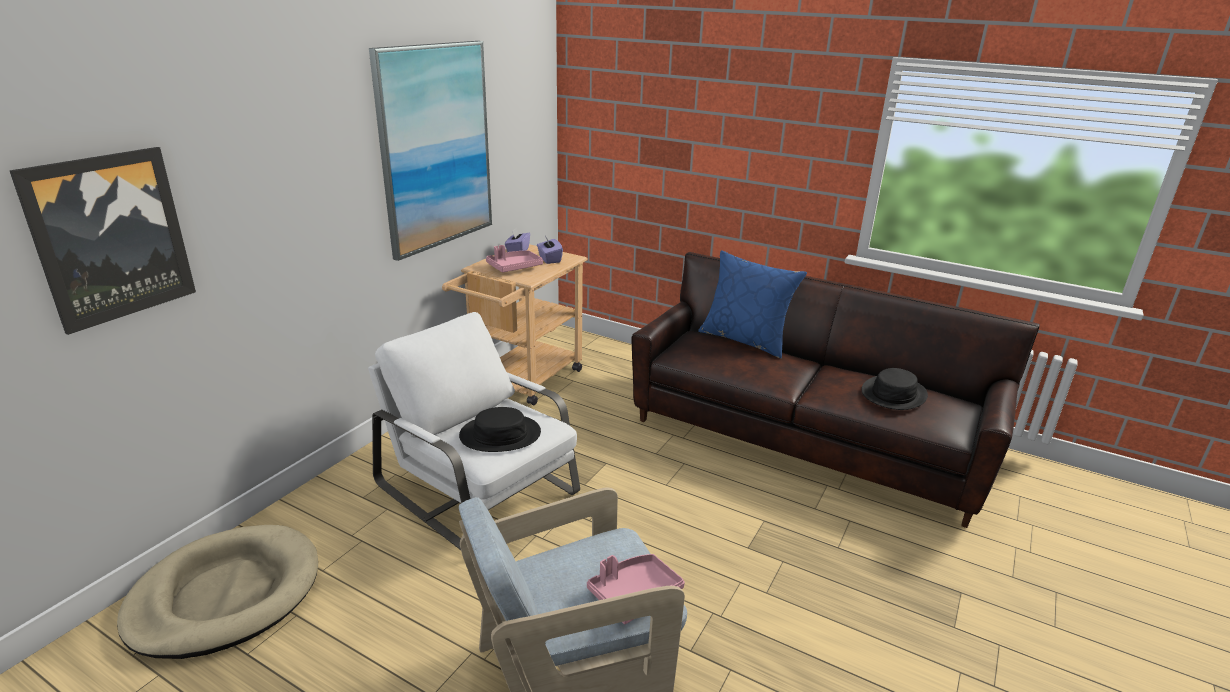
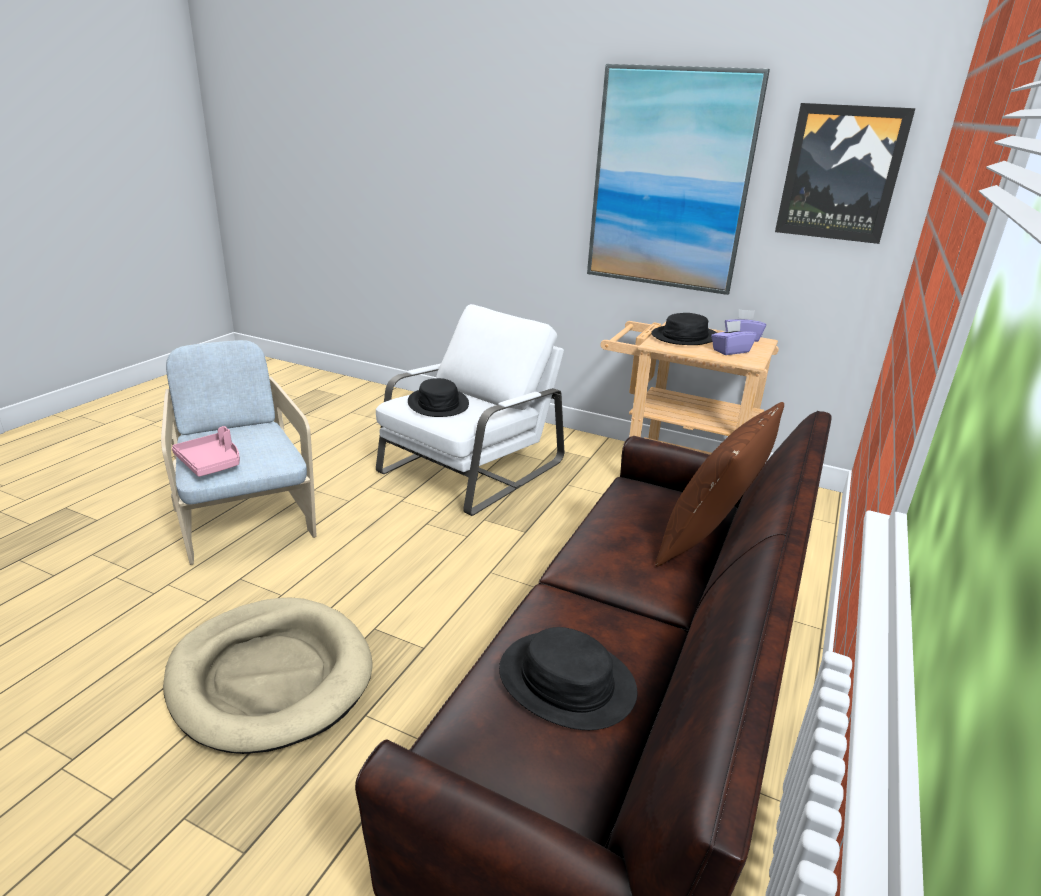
camera: 85 degrees right, 0 degrees up
(110, 237) = (393, 165): picture -> picture (840, 173)
(225, 595) = (356, 401): beige dog bed -> beige dog bed (271, 677)
(514, 267) = (685, 337): pink tray -> black hat
(745, 340) = (709, 539): blue pillow -> brown pillow

